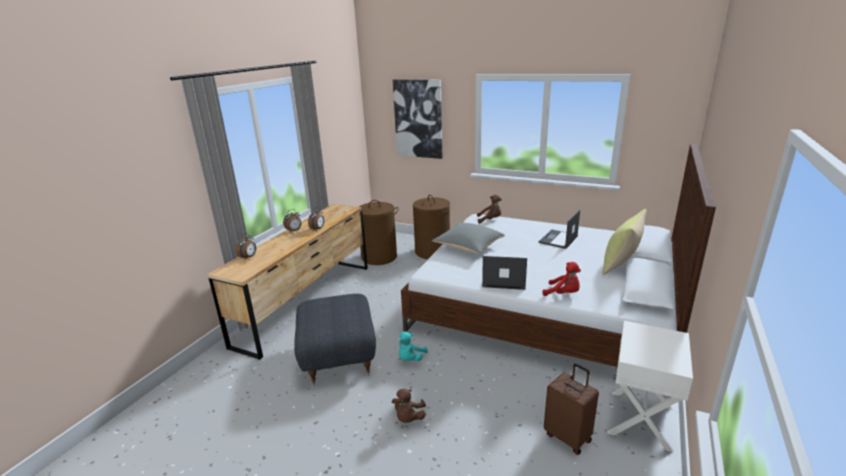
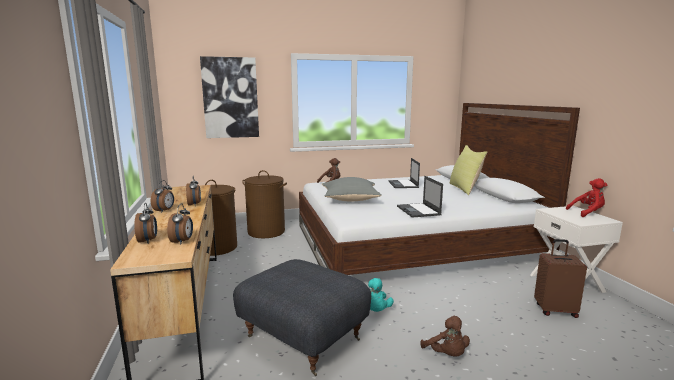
camera: 40 degrees left, 10 degrees down
(261, 264) = (182, 241): none -> alarm clock
(503, 280) = (418, 210): laptop -> laptop turned 75 degrees counterclockwise
(563, 294) = (470, 208): red plush toy -> red plush toy (587, 213)

